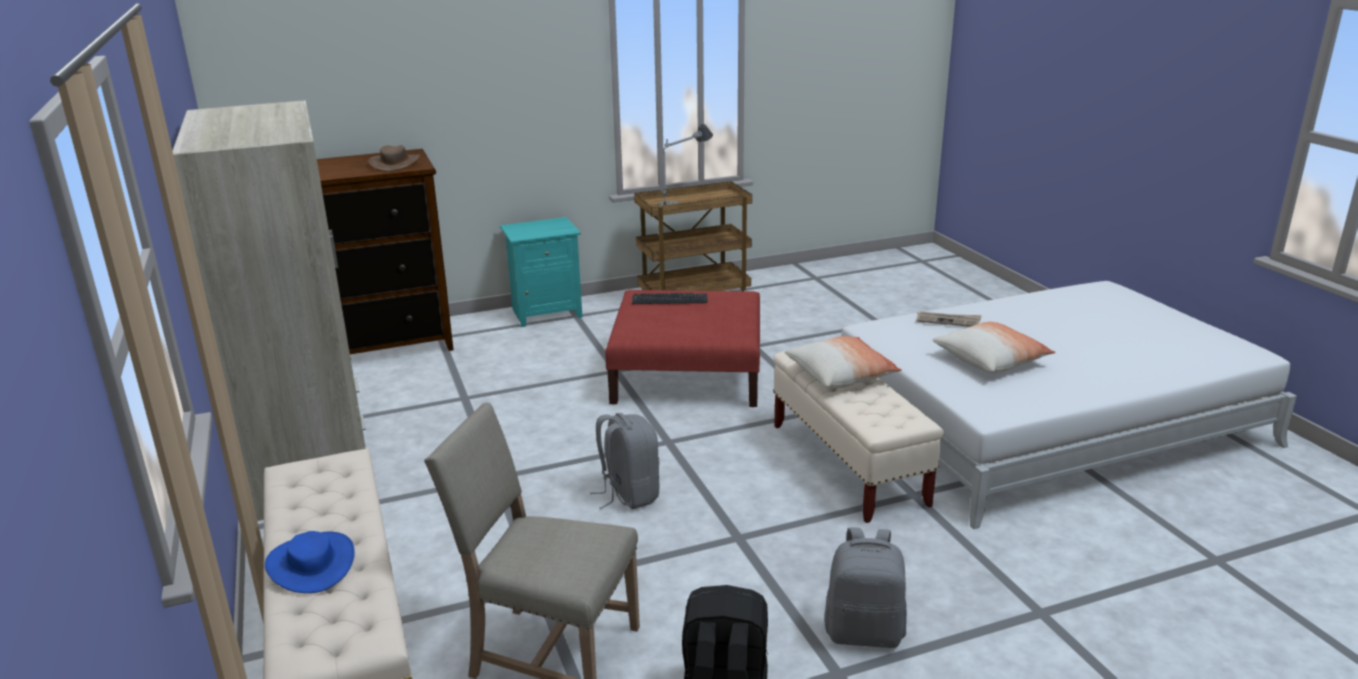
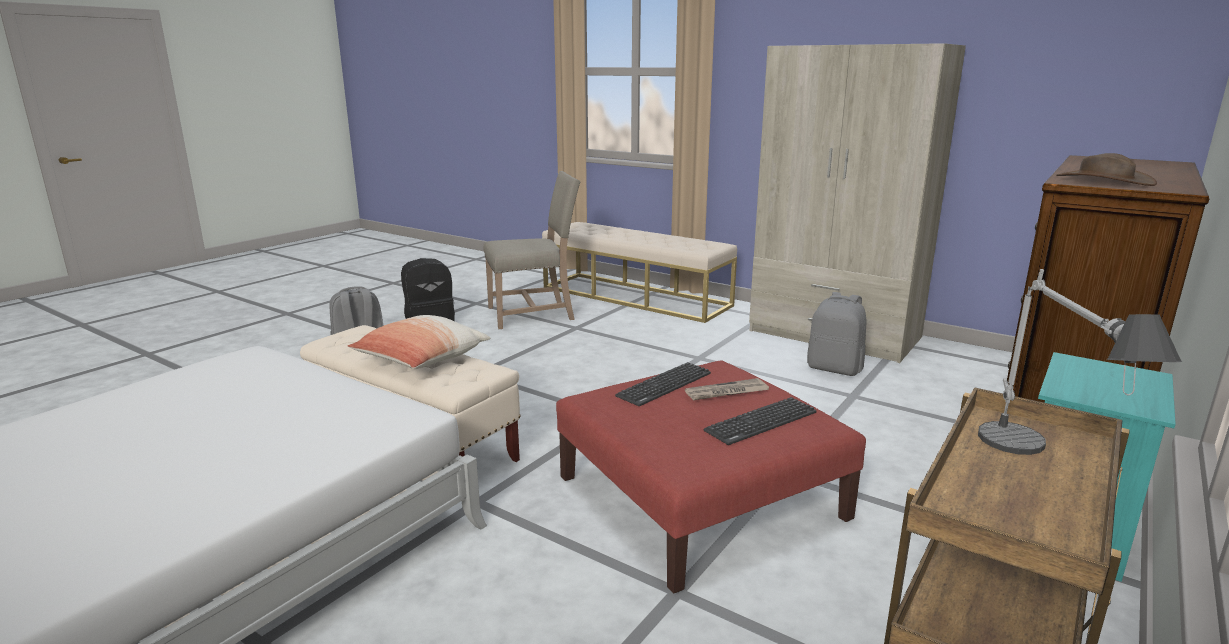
camera: 145 degrees right, 5 degrees down
(311, 564) = (627, 232): blue hat -> none
(628, 494) = (587, 374): grey backpack -> grey backpack (835, 368)
(684, 331) = (664, 385): none -> keyboard
(948, 321) = (282, 457): newspaper -> newspaper (726, 392)
(991, 360) = (225, 410): pillow -> none

